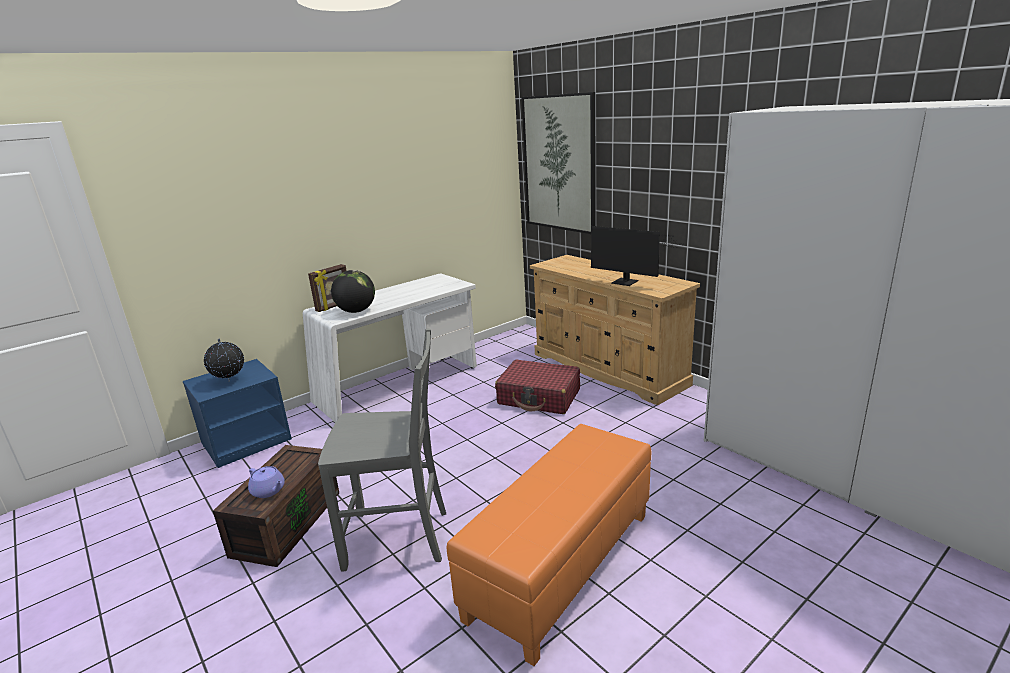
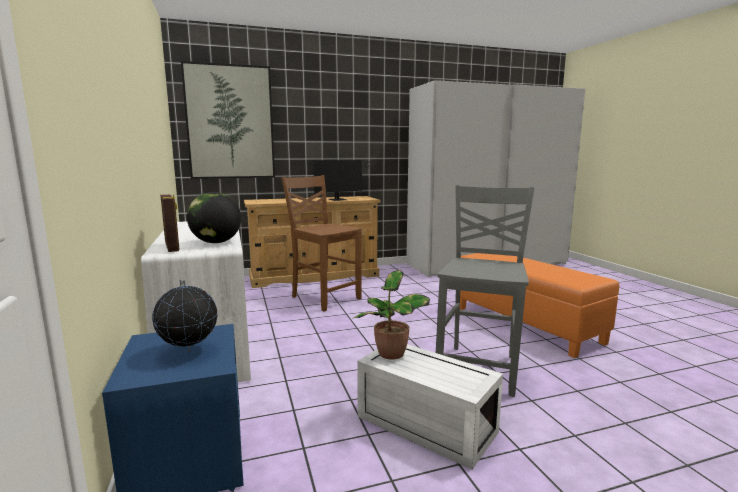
camera: 70 degrees left, 10 degrees down
(268, 491) = (453, 370): purple teapot -> none
(286, 522) = (423, 424): brown storage box -> white storage box
(297, 456) = (391, 354): none -> potted plant
(539, 397) = (324, 298): red suitcase -> brown chair

